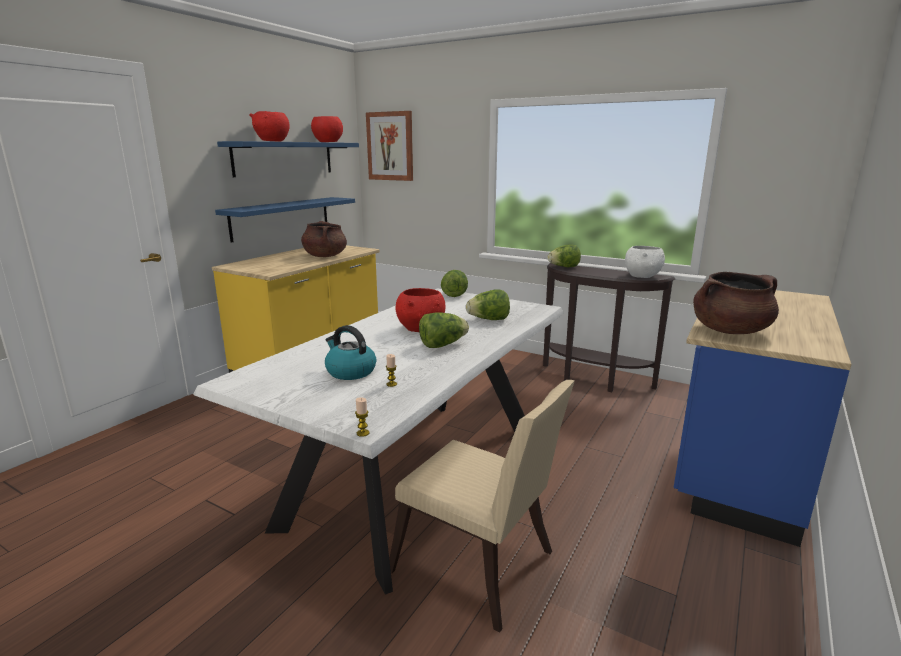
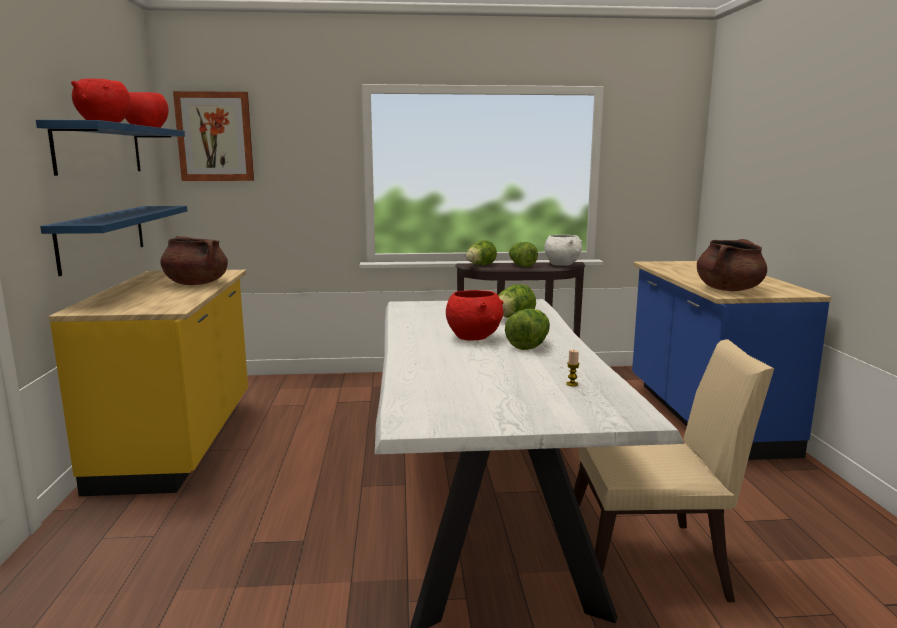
camera: 35 degrees left, 5 degrees down
(350, 371) = (508, 384): kettle -> none
(363, 433) = (651, 423): candle -> none
(455, 294) = (423, 303): lettuce -> lettuce (521, 265)

